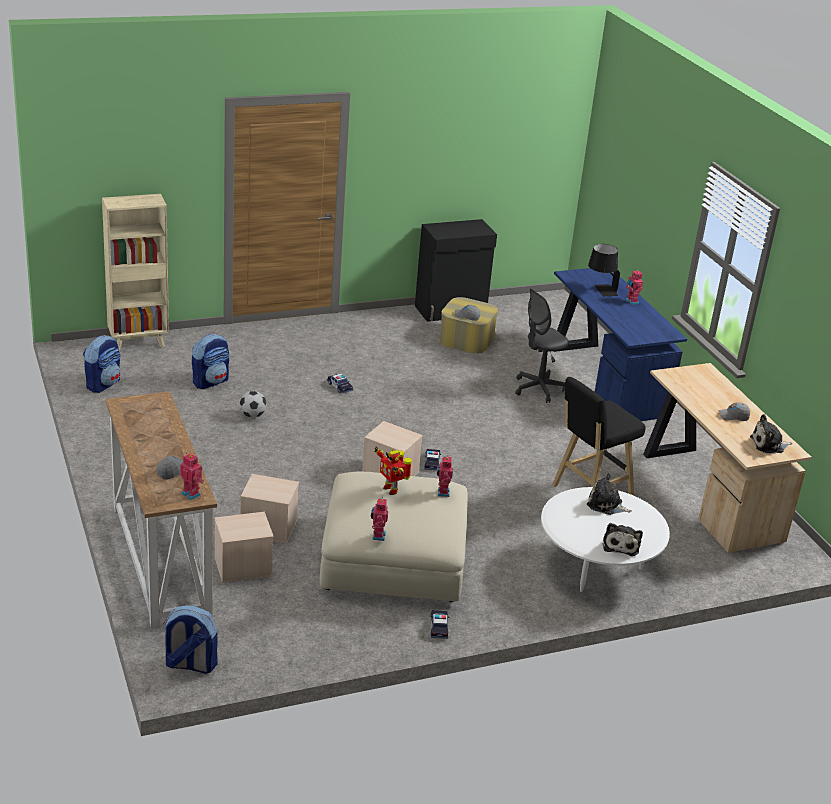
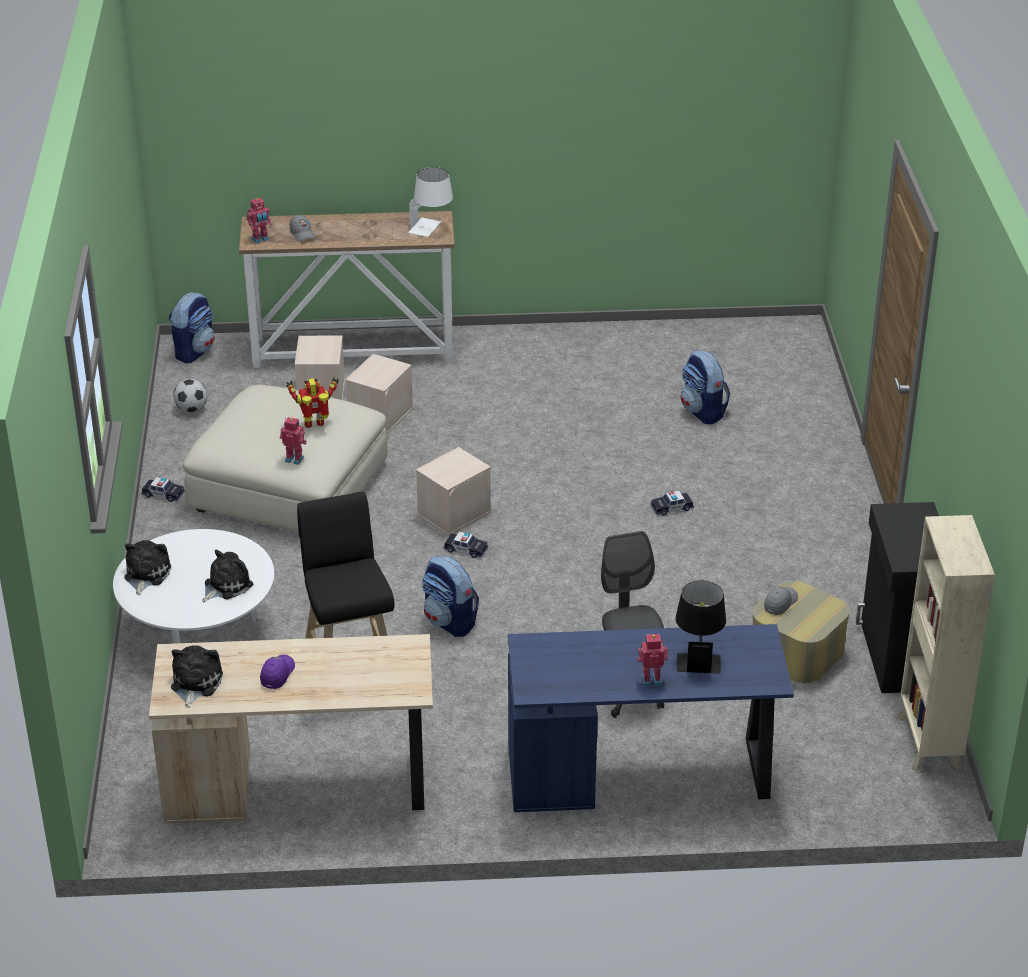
camera: 110 degrees right, 5 degrees up
(103, 384) = (710, 340): backpack -> backpack (450, 622)
(139, 342) = (812, 370): beige bookcase -> beige bookcase (928, 743)
(143, 404) = (431, 228): none -> white table lamp
(252, 415) = (614, 432): football -> football (191, 409)
(377, 536) = (238, 404): toy robot -> none
(621, 545) = (146, 575): plush toy -> plush toy turned 75 degrees clockwise
(733, 416) = (277, 674): grey cap -> purple cap

